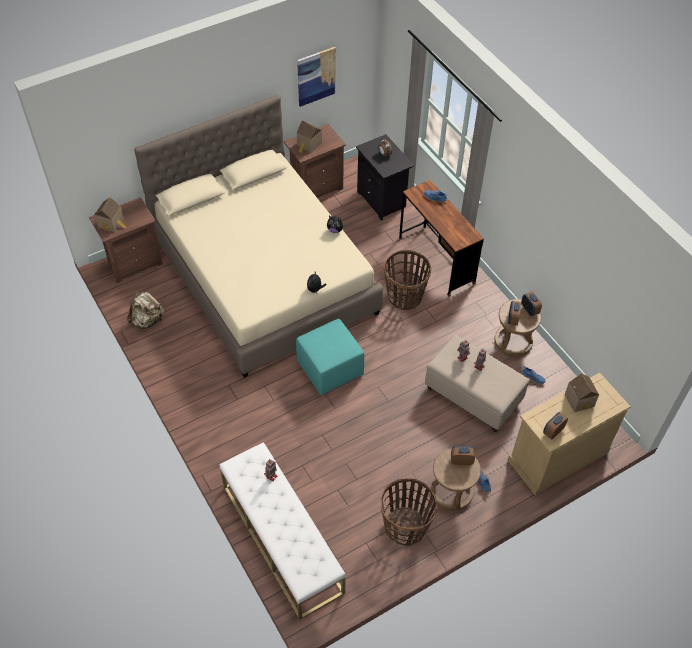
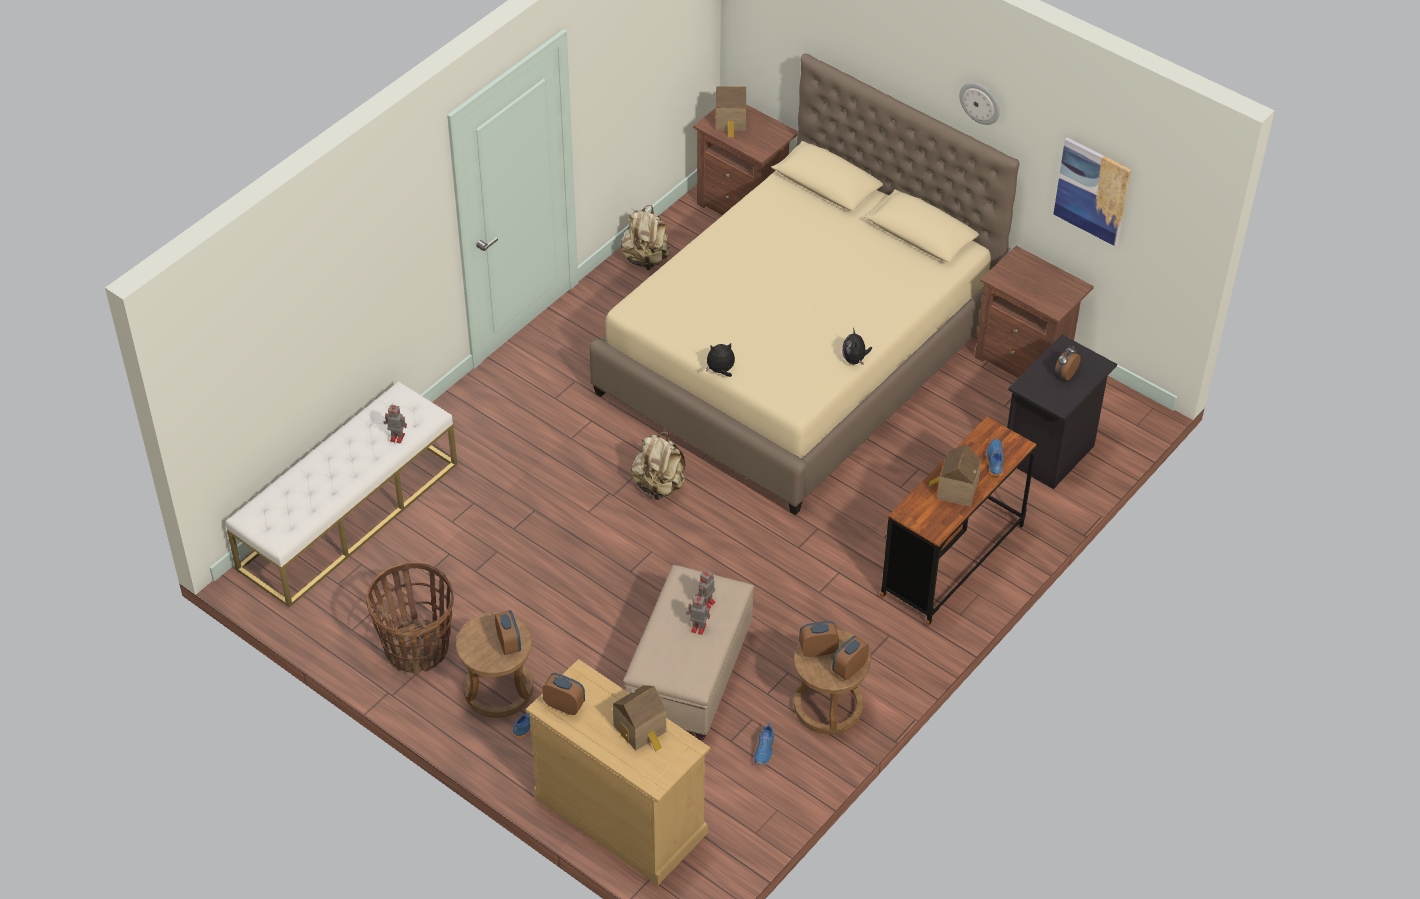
camera: 70 degrees right, 5 degrees down
(244, 84) = (980, 102): none -> wall clock
(309, 145) = (1026, 277): toy house -> toy house (955, 490)
(330, 368) = (659, 486): turquoise ottoman -> beige backpack
(404, 297) = (848, 539): basket -> none

